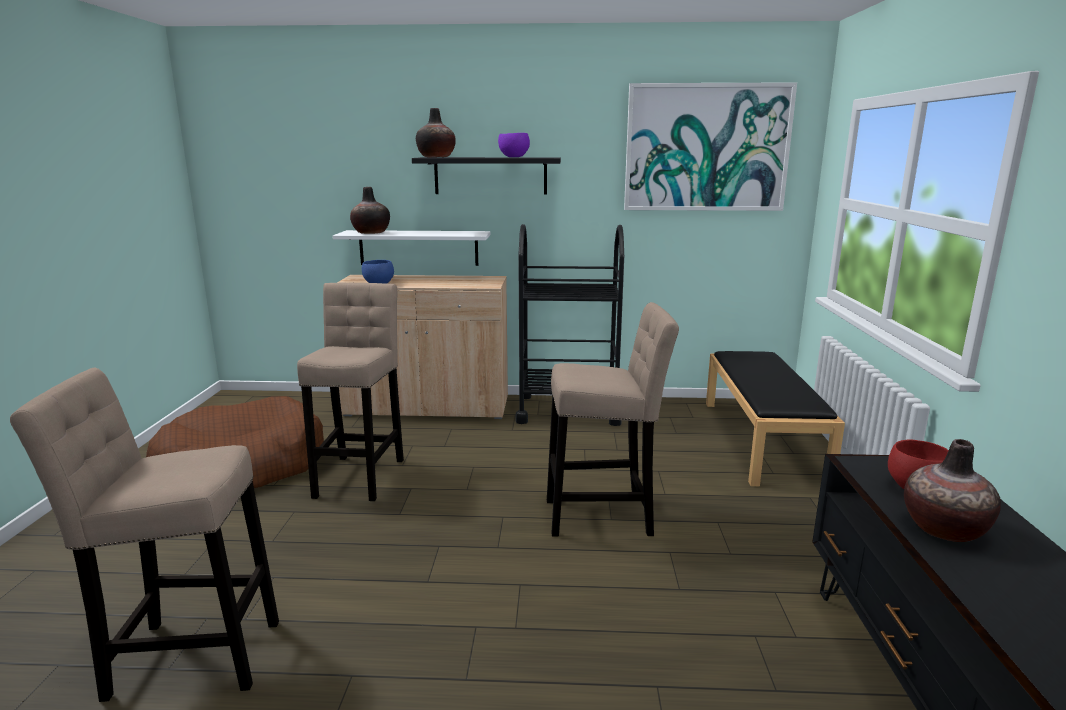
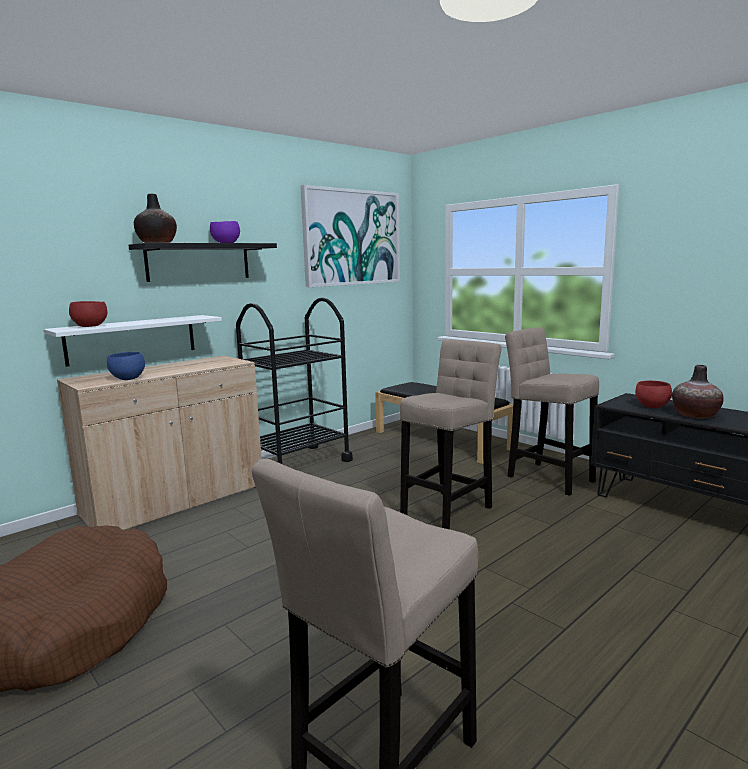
camera: 45 degrees left, 5 degrees down
(361, 475) = (227, 569): beige stool -> beige stool (547, 477)
(371, 232) = (91, 326): vase -> red bowl

